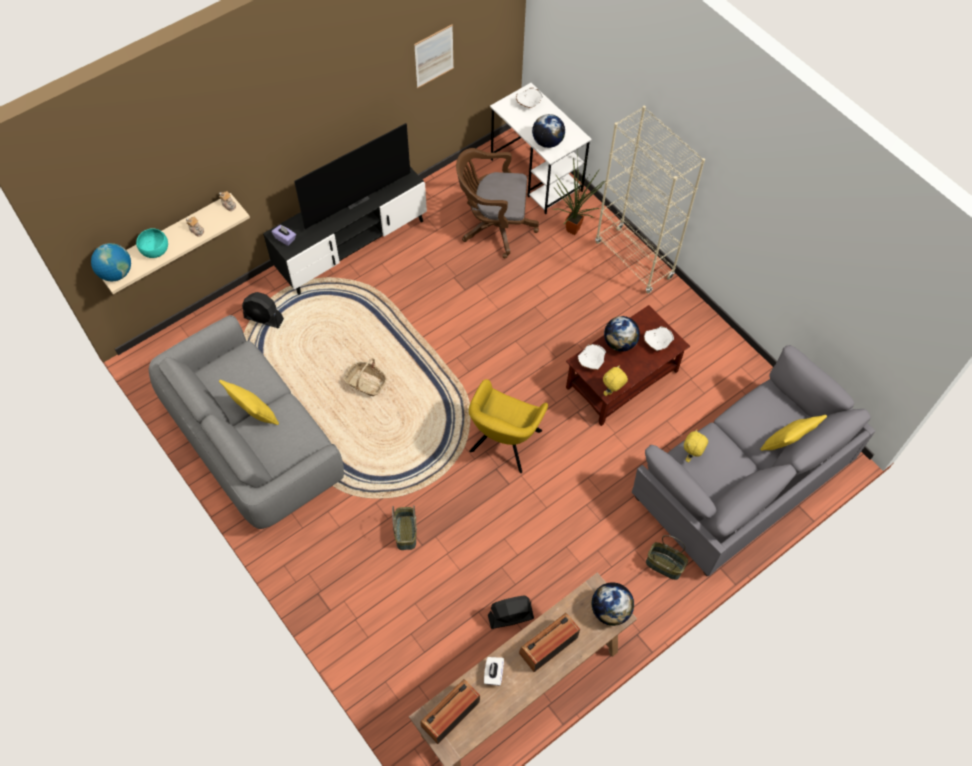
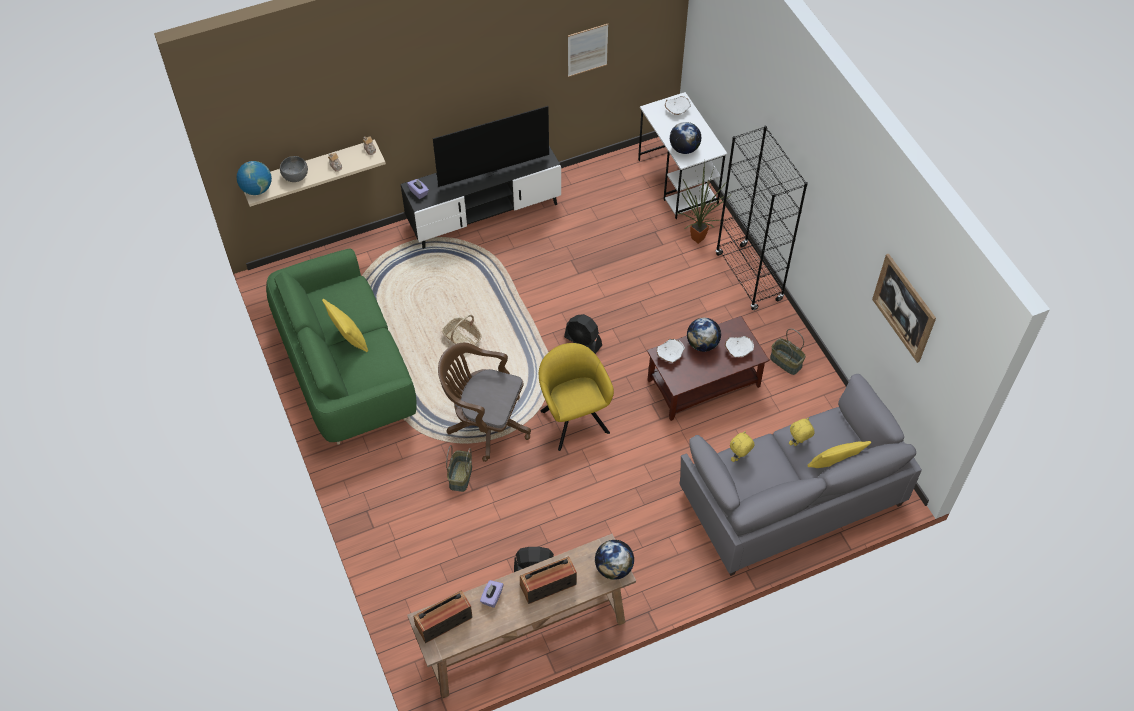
camera: 15 degrees right, 5 degrees down
(155, 250) = (295, 176): turquoise bowl -> grey bowl
(254, 444) = (346, 371): grey sofa -> green sofa
(264, 318) = (385, 263): black fan -> black fan (583, 341)
(493, 226) = (622, 221): brown office chair -> brown office chair (485, 423)
(493, 674) = (492, 597): white tissue box -> purple tissue box
(503, 444) = (573, 418): yellow armchair -> yellow armchair turned 120 degrees clockwise
(612, 391) = (681, 386): yellow plush toy -> yellow plush toy (798, 443)
(633, 260) = (748, 277): beige bookcase -> black bookcase
(665, 565) = (693, 556): basket -> basket (786, 362)
(842, 274) = (904, 307): none -> picture

